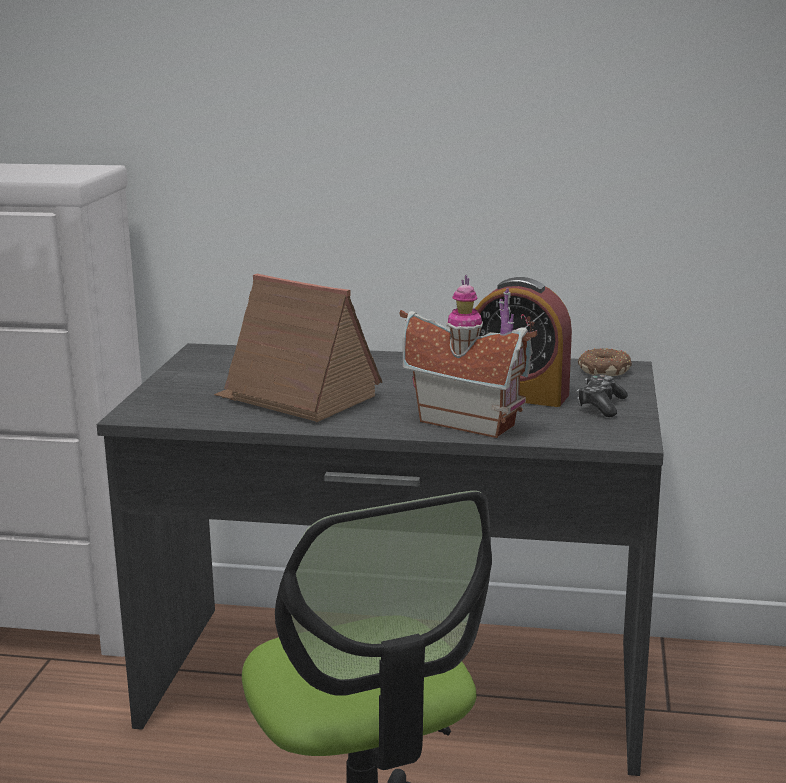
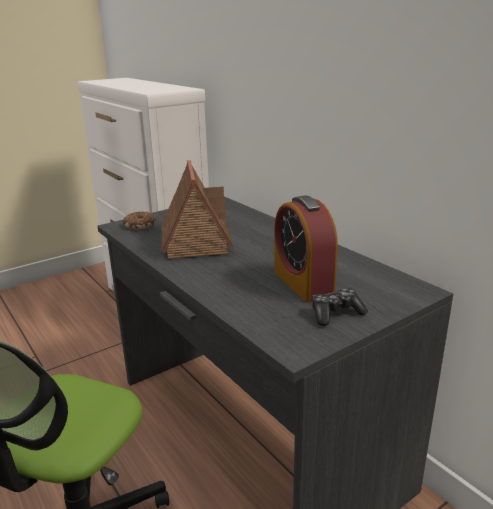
camera: 45 degrees right, 5 degrees up
(469, 420) = (236, 289): toy house -> none
(604, 370) = (399, 287): donut -> donut (140, 225)

